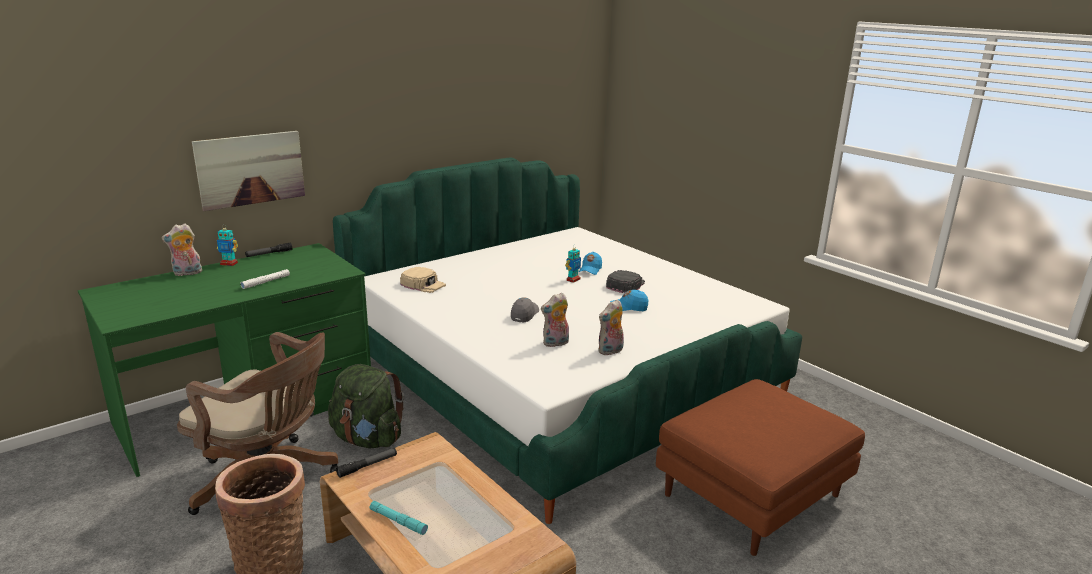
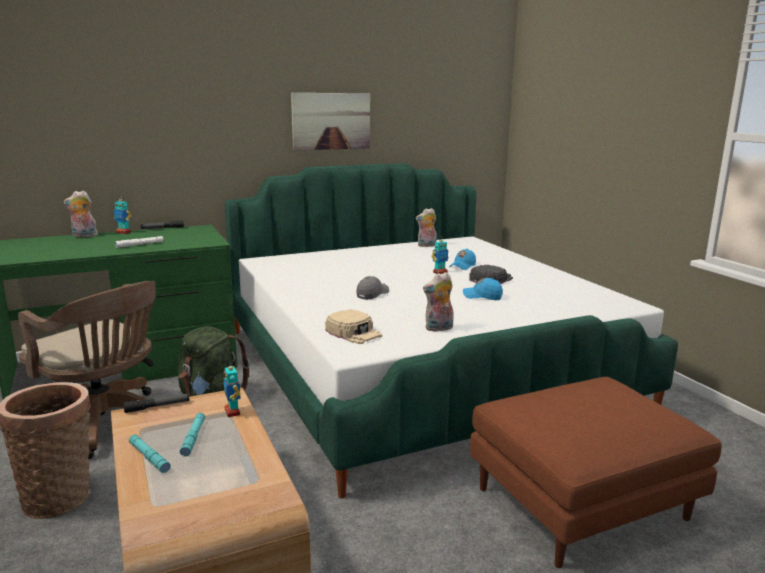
camera: 15 degrees right, 5 degrees down
(250, 169) = (149, 150): picture -> picture (331, 121)
(423, 284) = (295, 266): beige cap -> beige cap (354, 332)
(426, 494) = (193, 438): none -> turquoise flashlight
(446, 461) = (233, 412): none -> toy robot
(555, 343) = (386, 318): plush toy -> plush toy (426, 246)

